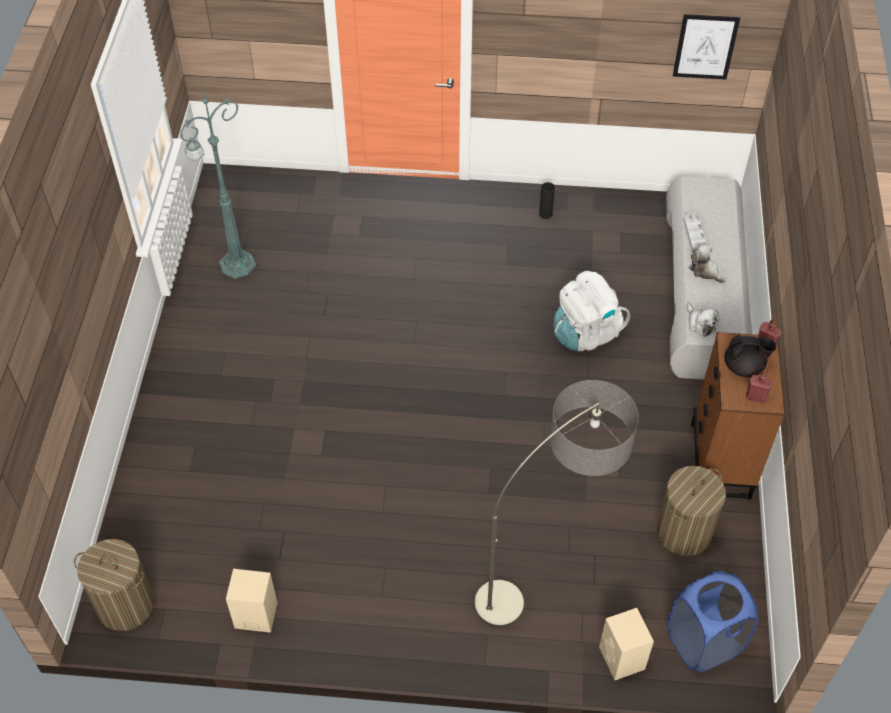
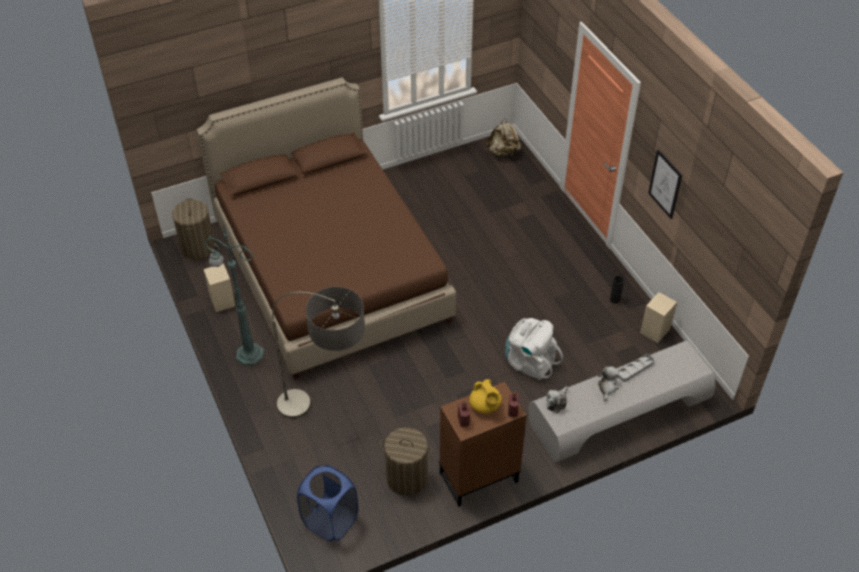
camera: 60 degrees right, 5 degrees down
(235, 265) = (448, 179): green floor lamp -> green floor lamp (248, 354)
(237, 192) = (503, 153): none -> beige backpack
(296, 463) = (330, 271): none -> brown bed
(622, 659) = (292, 481): beige speaker -> beige speaker (654, 331)
(705, 46) = (732, 256): picture -> picture (665, 184)
(744, 366) = (485, 406): black teapot -> yellow teapot

